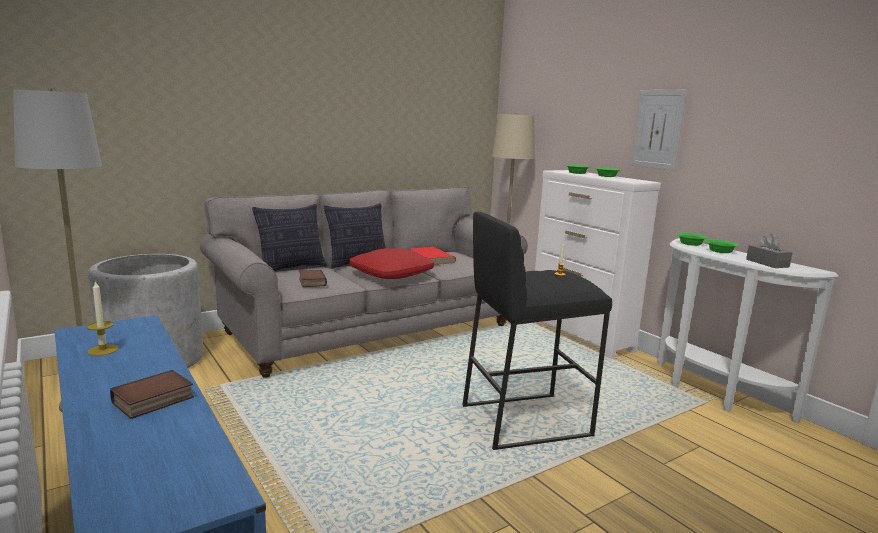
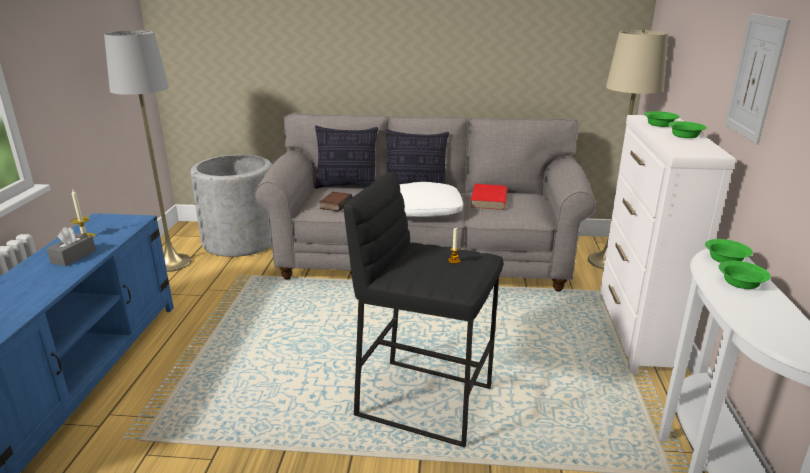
camera: 40 degrees right, 10 degrees up
(153, 401) = (39, 285): book -> none
(391, 273) = (423, 209): red pillow -> white pillow
(767, 263) = (765, 323): grey tissue box -> grey tissue box (73, 256)

